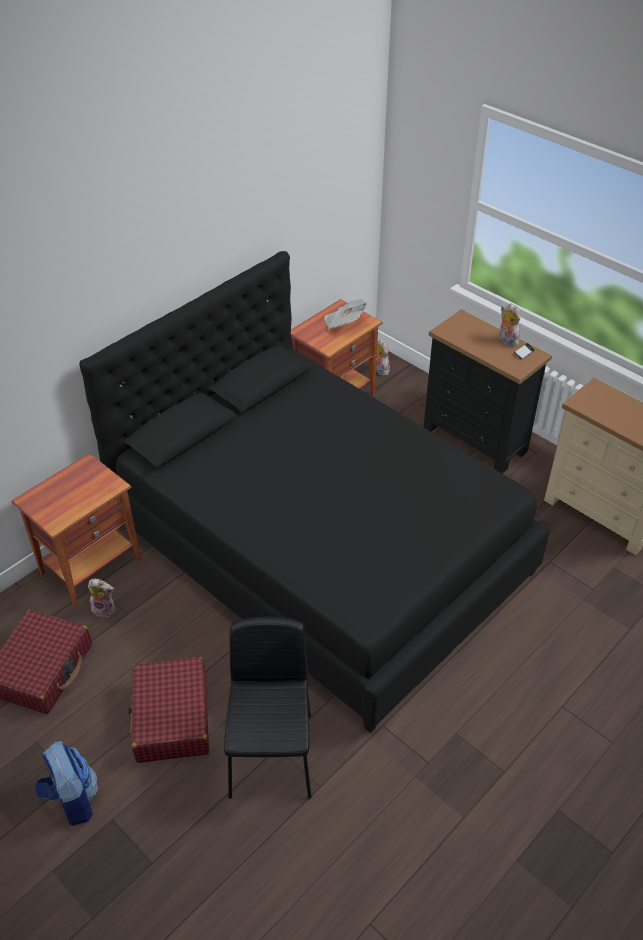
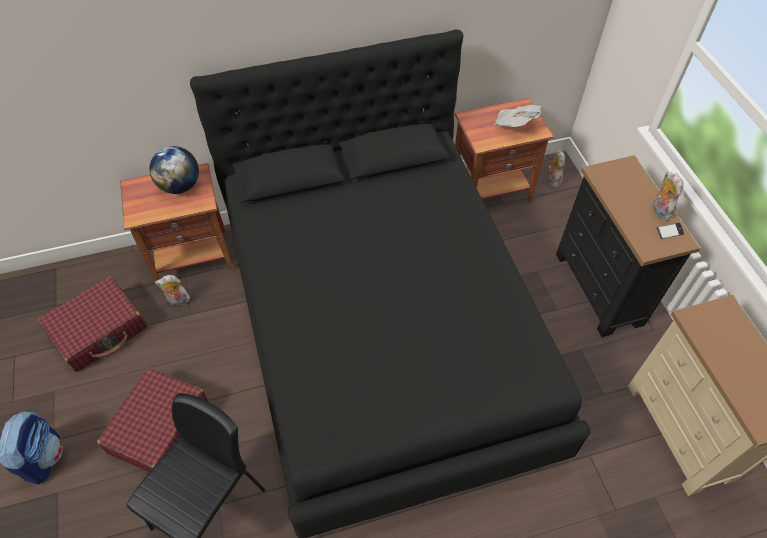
camera: 30 degrees right, 10 degrees up
(78, 481) = (180, 186): none -> globe
(105, 608) = (177, 301): plush toy -> plush toy turned 135 degrees clockwise

